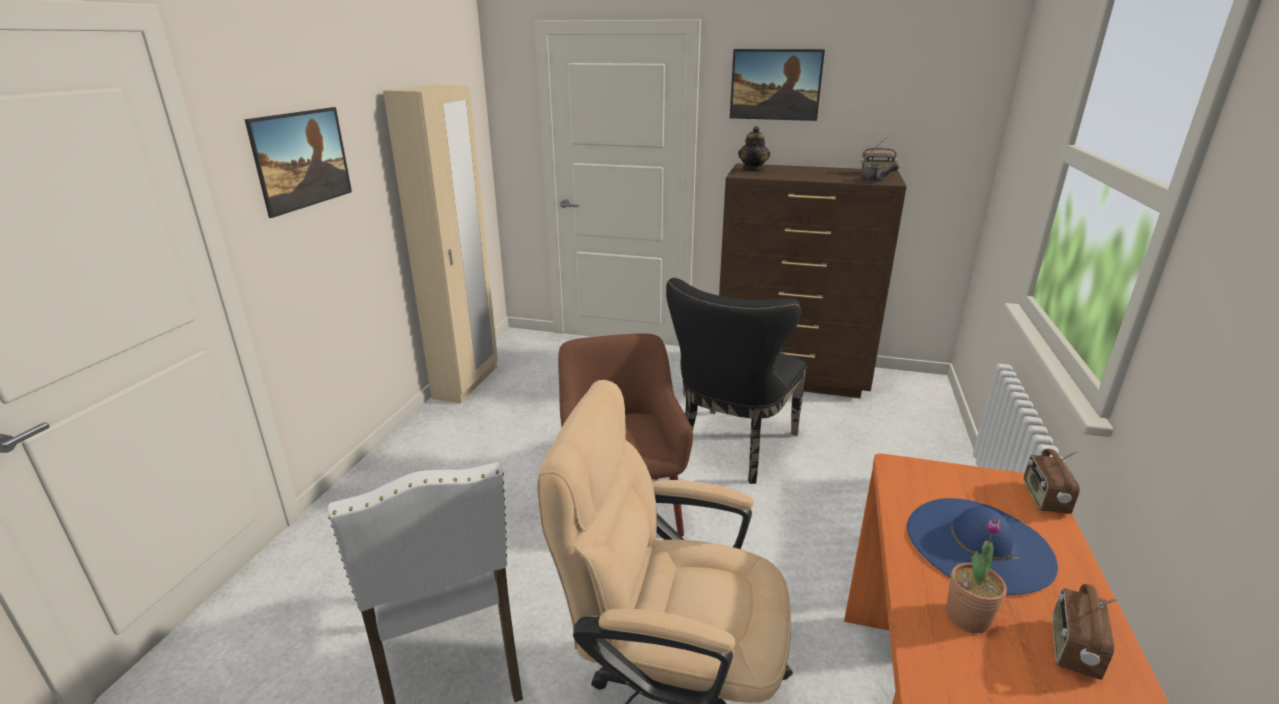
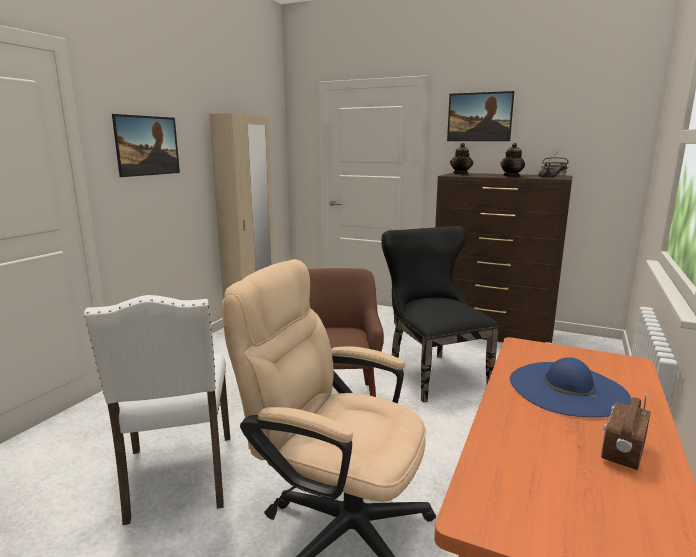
camera: 10 degrees right, 10 degrees down
(733, 450) = (432, 373): black chair -> black chair turned 120 degrees clockwise
(825, 177) = (512, 176): none -> teapot
(967, 617) = (537, 426): potted plant -> none
(1044, 498) = (637, 369): radio -> none

